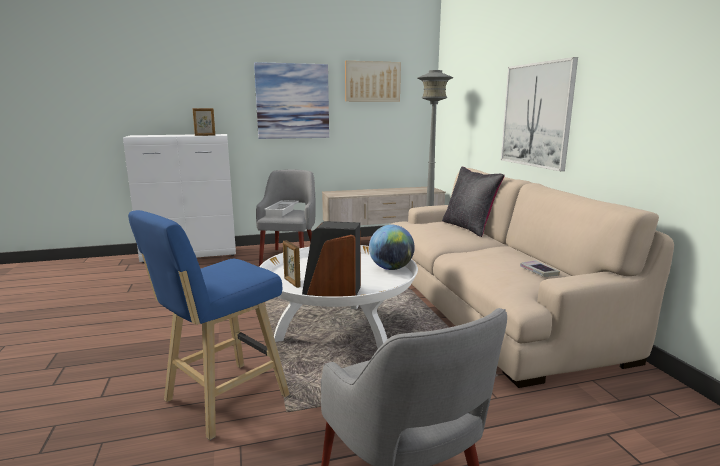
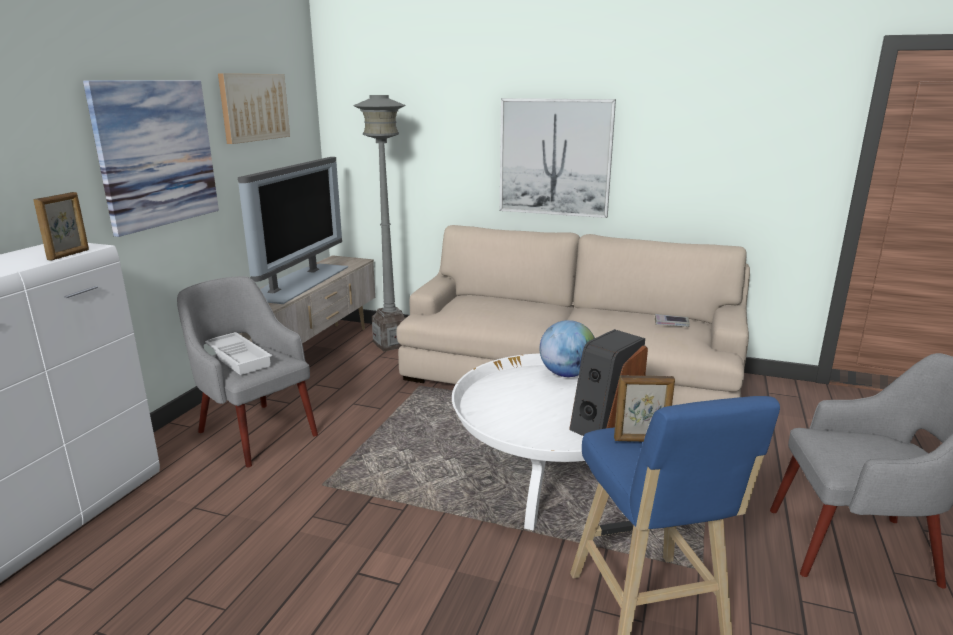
camera: 55 degrees left, 5 degrees up
(292, 283) = (553, 438): picture frame -> picture frame (640, 440)
(377, 191) = (299, 282): none -> television
(469, 228) = (508, 299): black pillow -> none

